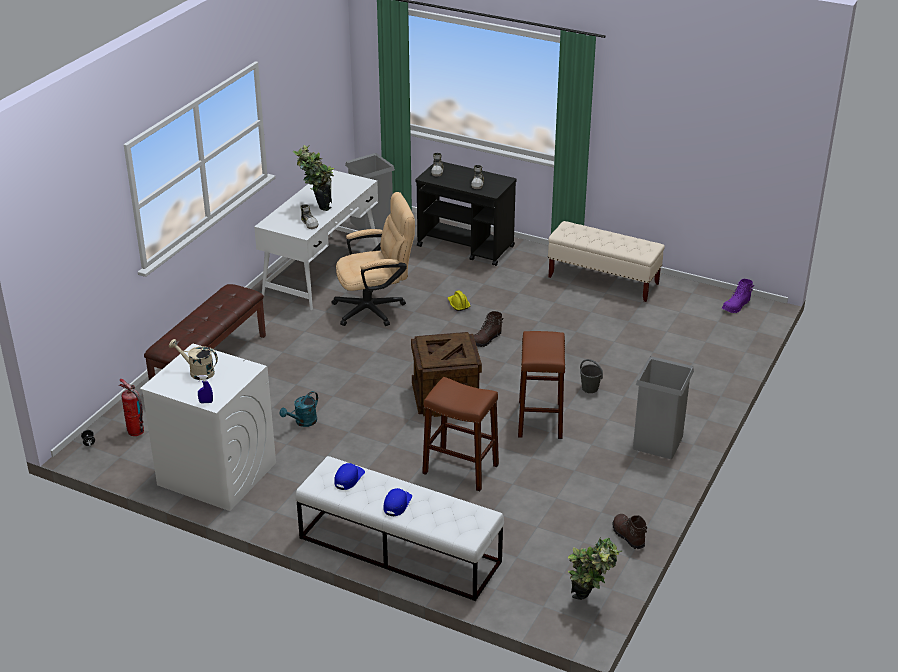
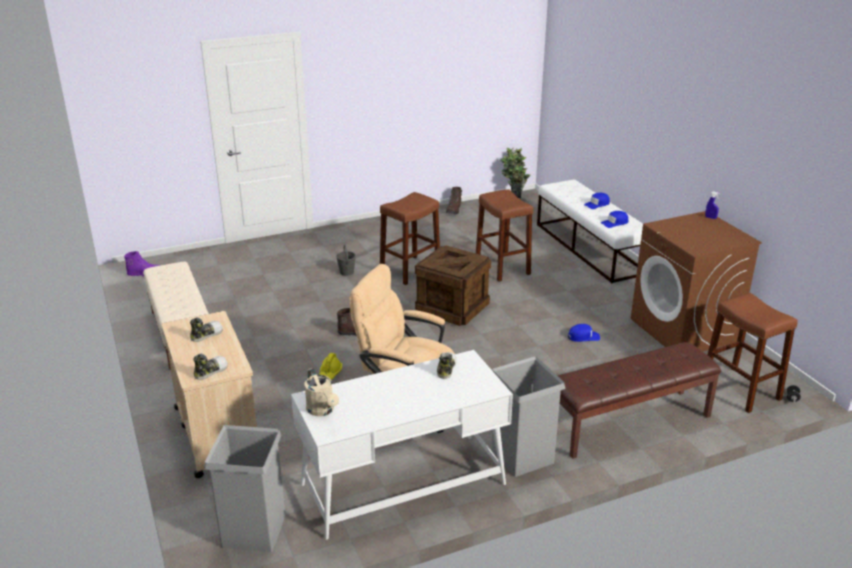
camera: 140 degrees left, 5 degrees down
(136, 431) = (741, 389): fire extinguisher -> brown stool
(197, 372) = (705, 236): beige watering can -> beige watering can (322, 410)
(216, 474) = (684, 330): white washing machine -> brown washing machine
(303, 422) = (583, 337): turquoise watering can -> blue cap
(316, 207) = (411, 387): potted plant -> none
(466, 246) = (216, 433): black cart -> beige cart
(657, 442) = (363, 234): grey trash can -> grey trash can (522, 456)

